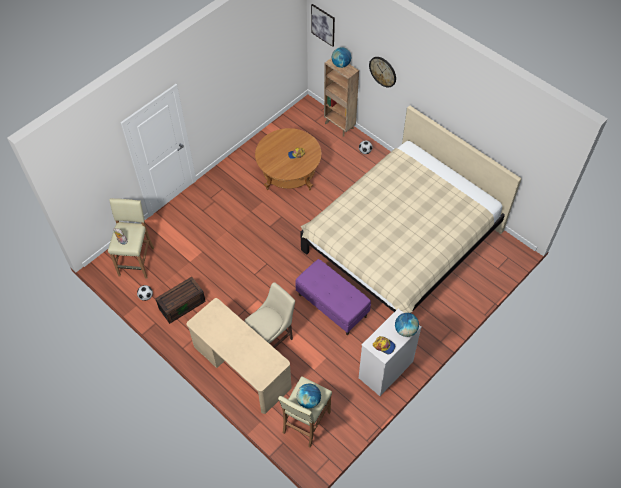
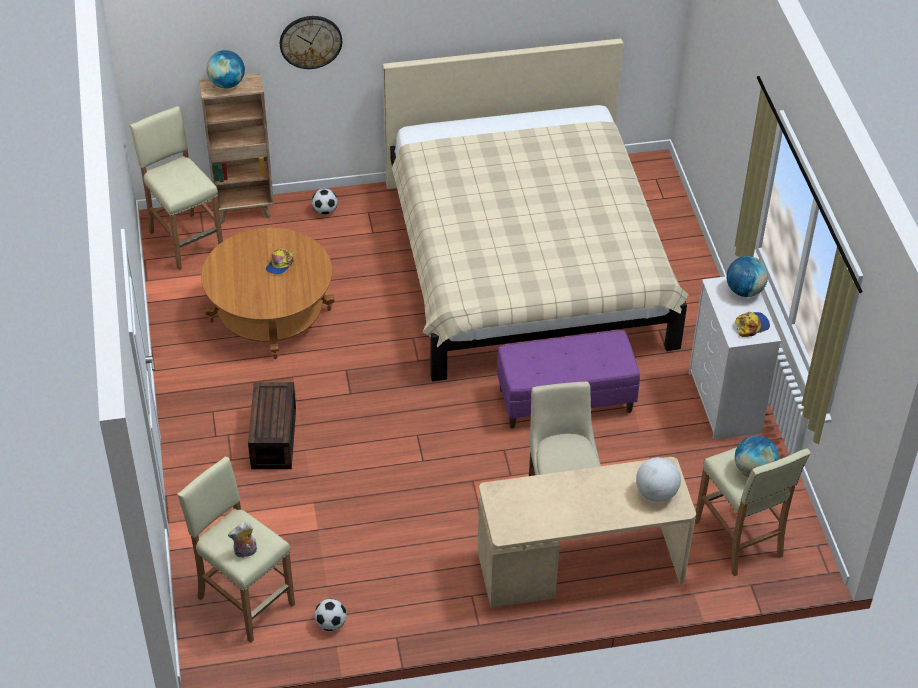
camera: 55 degrees left, 10 degrees down
(182, 304) = (392, 582): brown storage box -> brown storage box (272, 437)
(262, 367) = (656, 493): none -> globe
(304, 119) = (185, 240): none -> beige stool
(323, 25) = (157, 41): picture -> none

